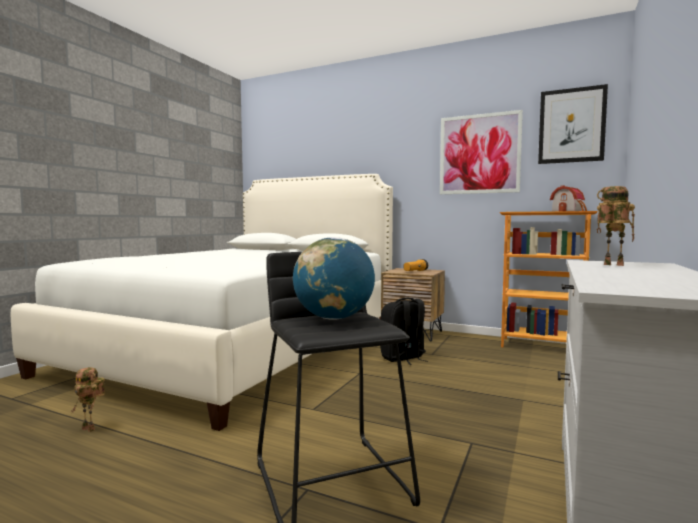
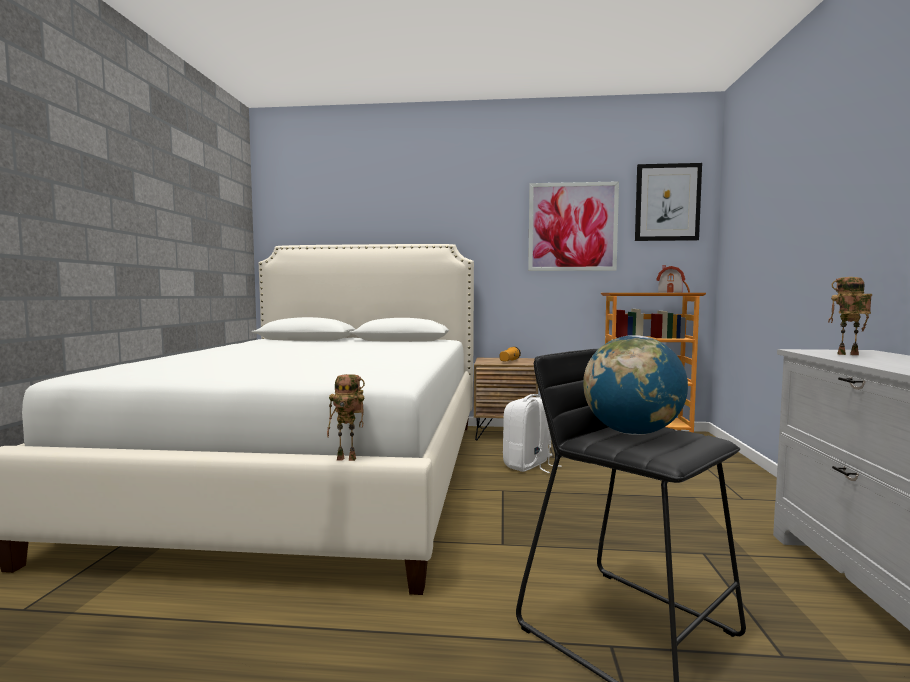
camera: 20 degrees left, 0 degrees up
(90, 429) = (230, 630): toy robot -> toy robot (348, 458)
(403, 358) = (529, 466): black backpack -> white backpack

